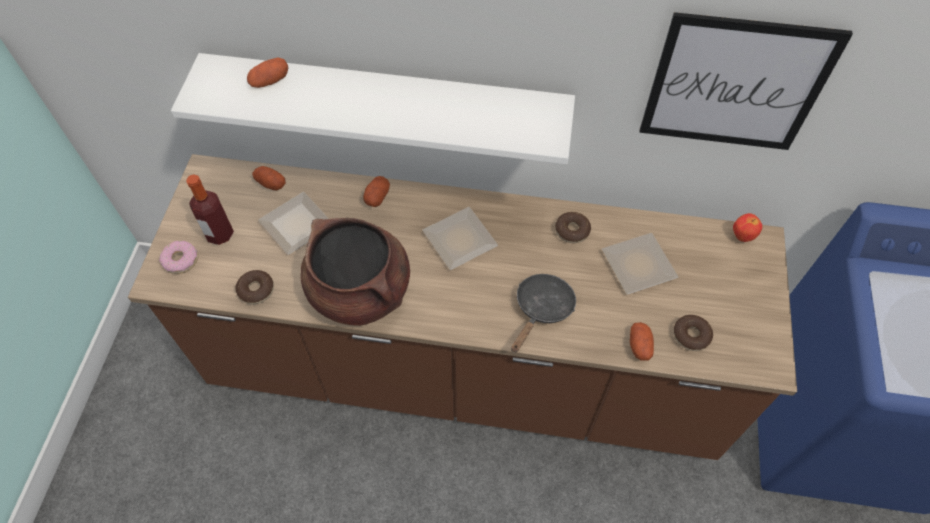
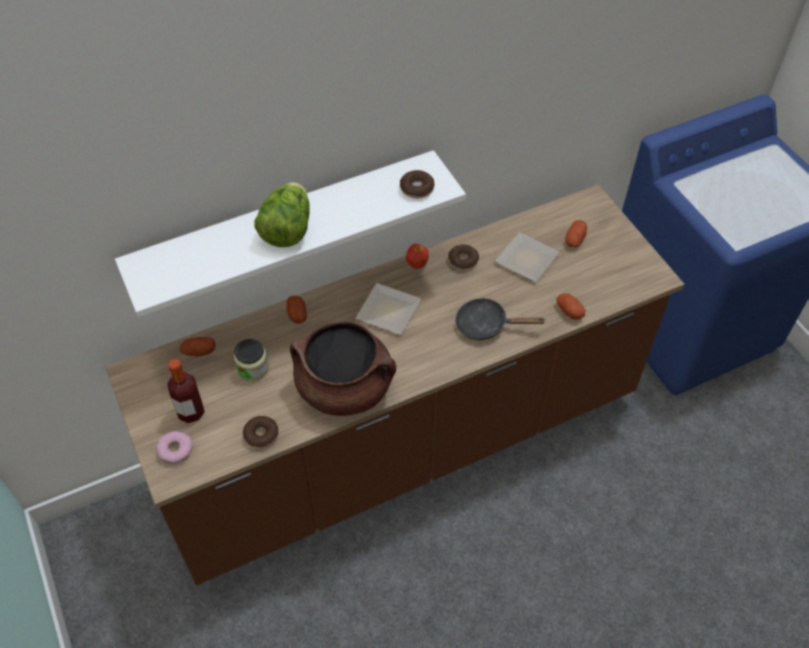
camera: 35 degrees left, 5 degrees down
(269, 81) = (198, 250): potato -> potato (575, 239)
(299, 225) = (253, 369): plate -> jar
(362, 103) = (287, 230): none -> lettuce
(542, 309) = (486, 325): black frying pan -> black frying pan turned 75 degrees counterclockwise
(691, 335) = (596, 286): donut -> donut (417, 188)
(735, 84) = (541, 91): picture -> none
(742, 236) = (577, 203): apple -> apple (416, 264)

